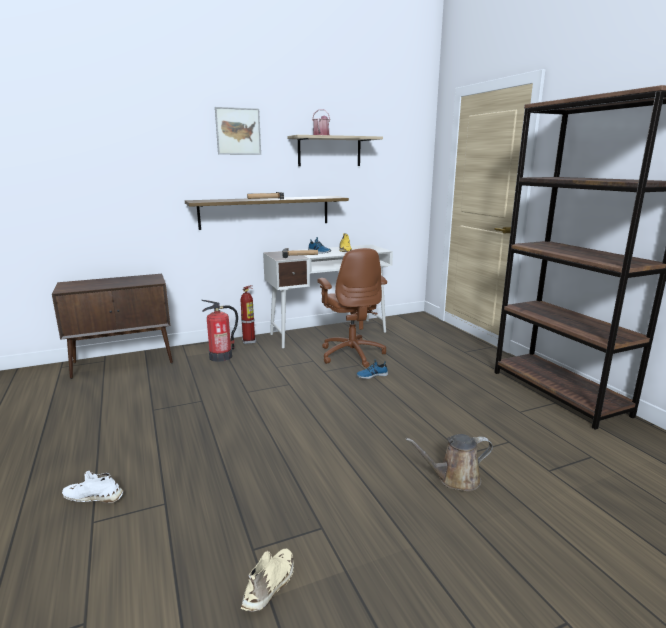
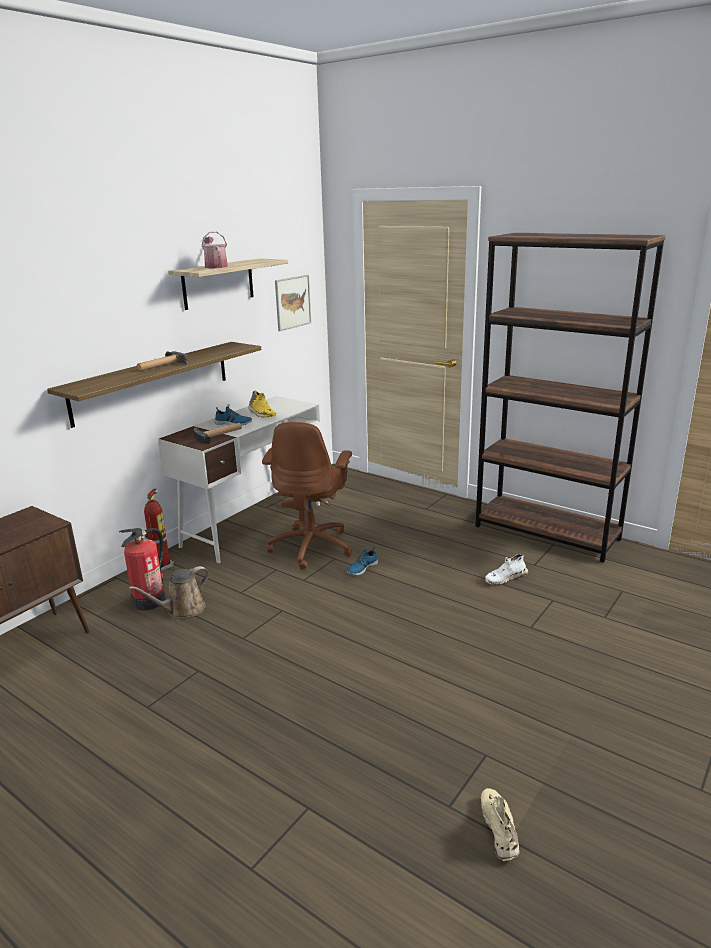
camera: 30 degrees left, 5 degrees up
(94, 497) = (214, 842): white shoe -> white shoe (505, 578)
(238, 131) = (107, 274): picture -> picture (292, 302)
(352, 354) = (312, 546): brown office chair -> brown office chair turned 60 degrees clockwise
(454, 479) = (545, 656): brown watering can -> brown watering can (182, 610)

